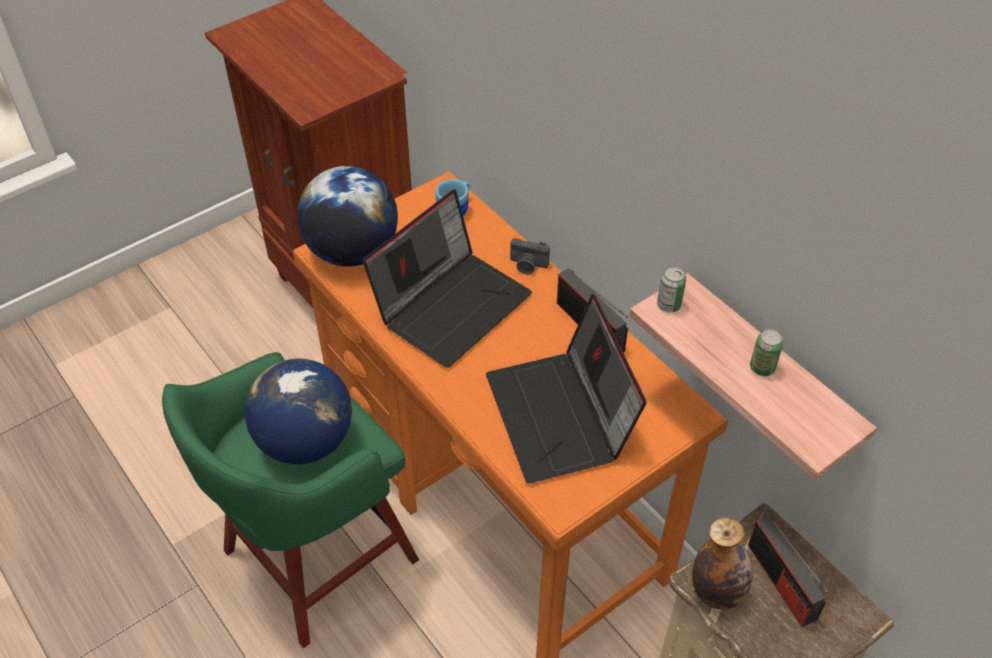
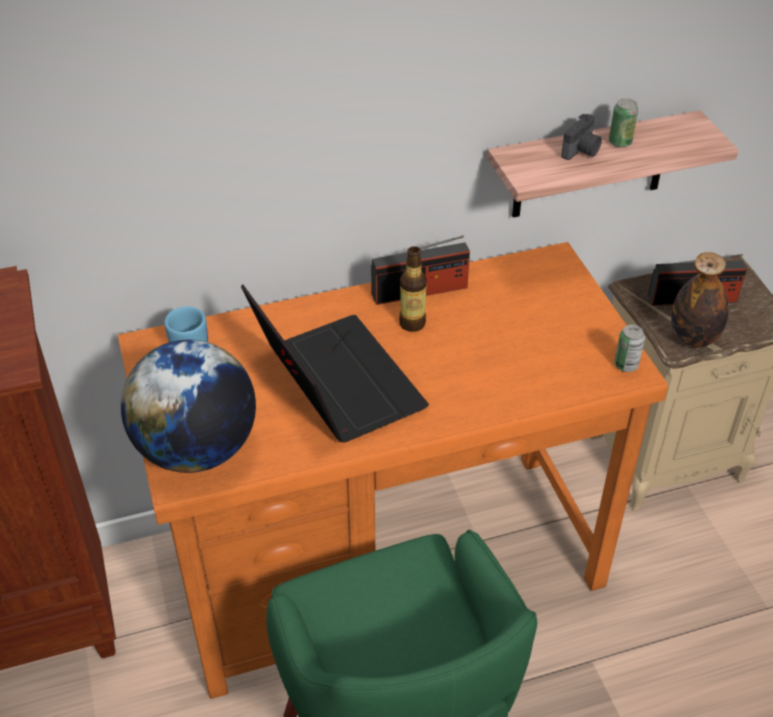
camera: 70 degrees left, 5 degrees down
(305, 441) = (398, 614): globe -> none
(528, 265) = (310, 310): camera -> camera (582, 151)
(545, 333) = (412, 323): none -> bottle
(561, 417) = (526, 341): laptop -> none
(668, 305) = (524, 169): can -> can (626, 365)

